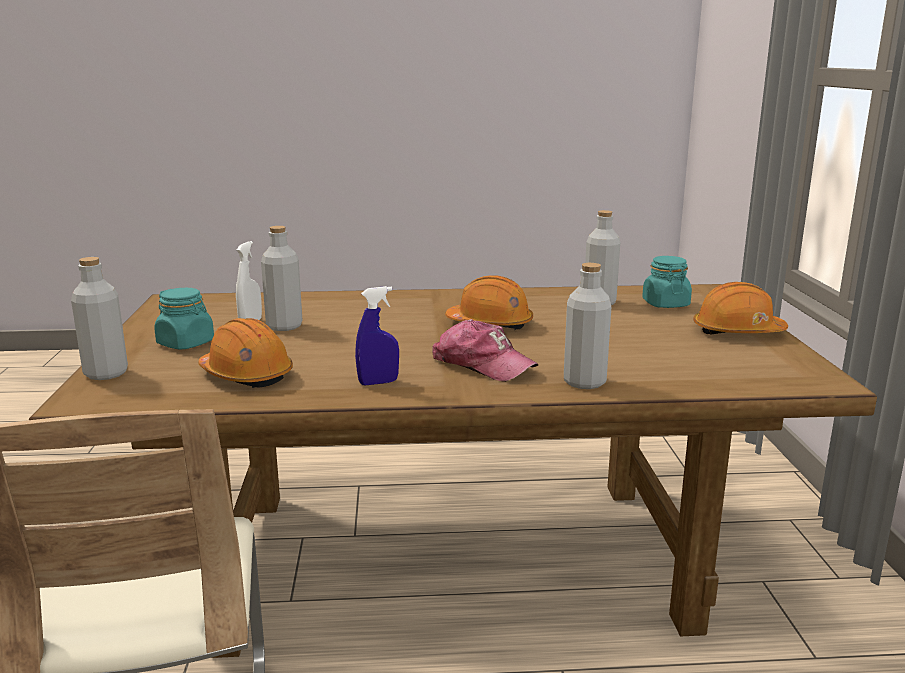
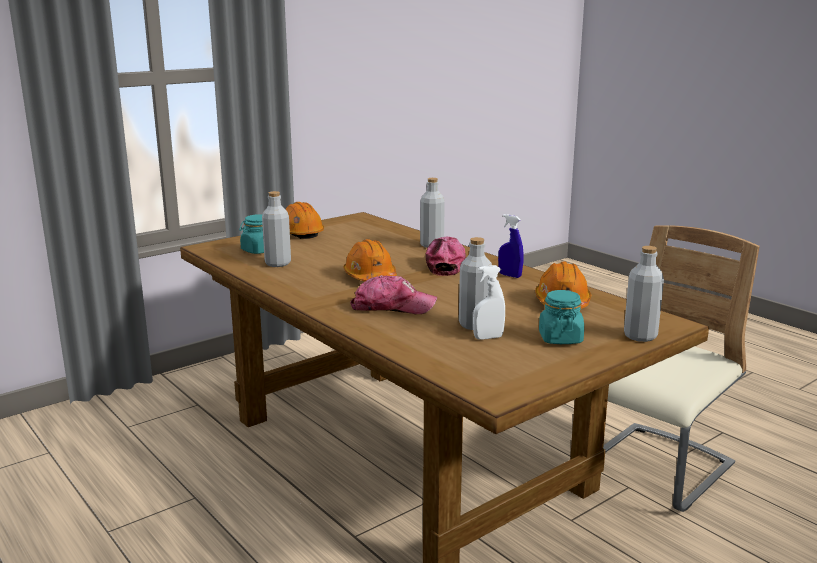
camera: 125 degrees left, 0 degrees up
(387, 313) = (392, 307): none -> cap

